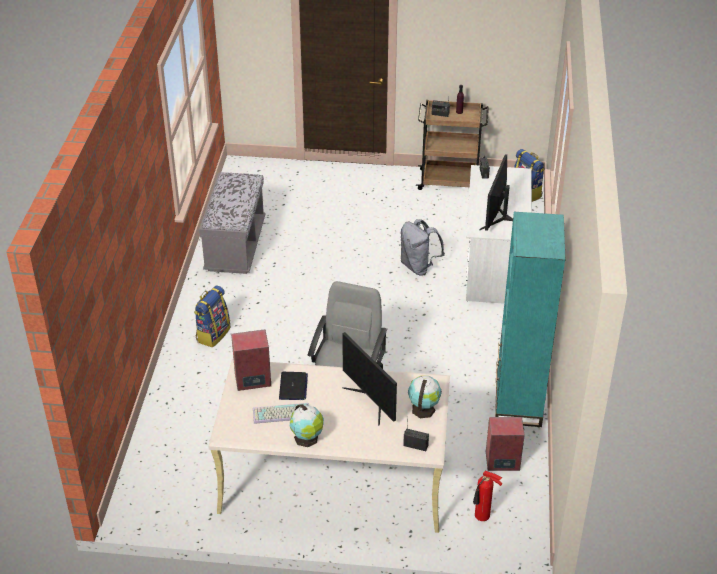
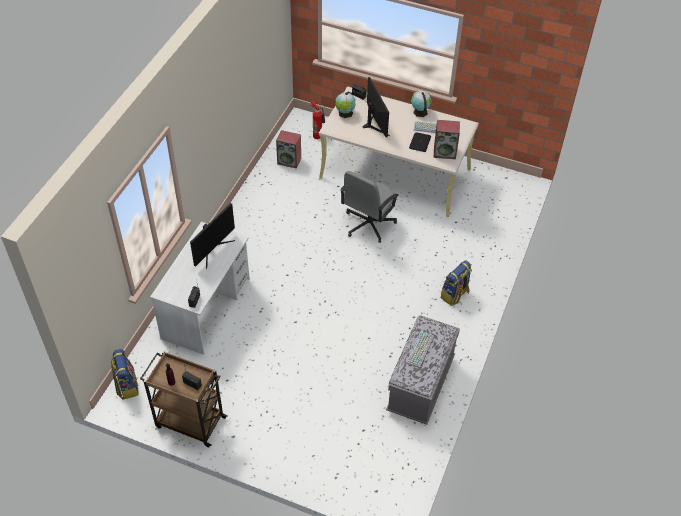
camera: 165 degrees left, 10 degrees up
(237, 199) = (420, 350): none -> keyboard
(418, 267) = (269, 321): grey backpack -> none
(518, 401) = (257, 194): turquoise bookcase -> none

